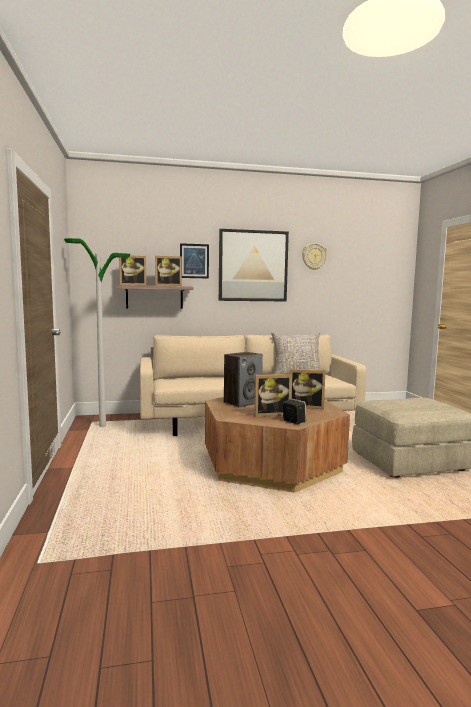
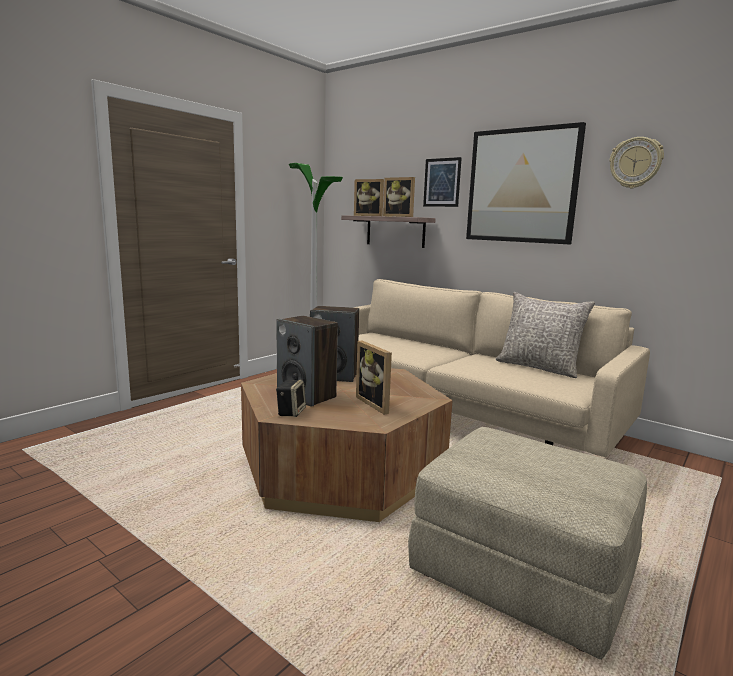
camera: 50 degrees right, 5 degrees up
(271, 414) = (307, 396): picture frame -> speaker

